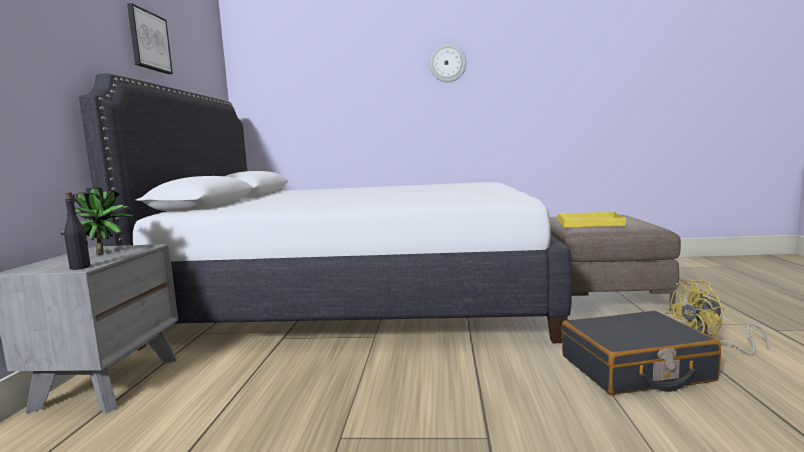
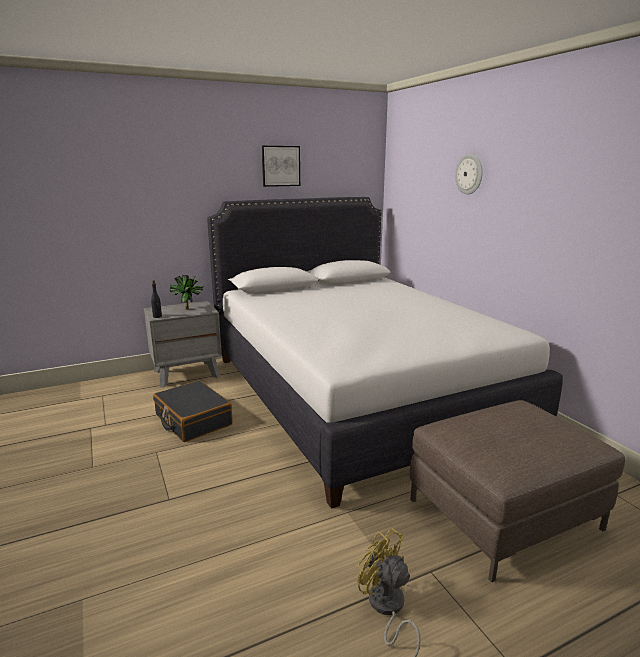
camera: 60 degrees right, 10 degrees up
(447, 63) = (537, 176): wall clock -> wall clock (469, 174)
(588, 223) = (480, 429): yellow tray -> none
(635, 369) = (299, 555): black suitcase -> black suitcase (193, 420)

